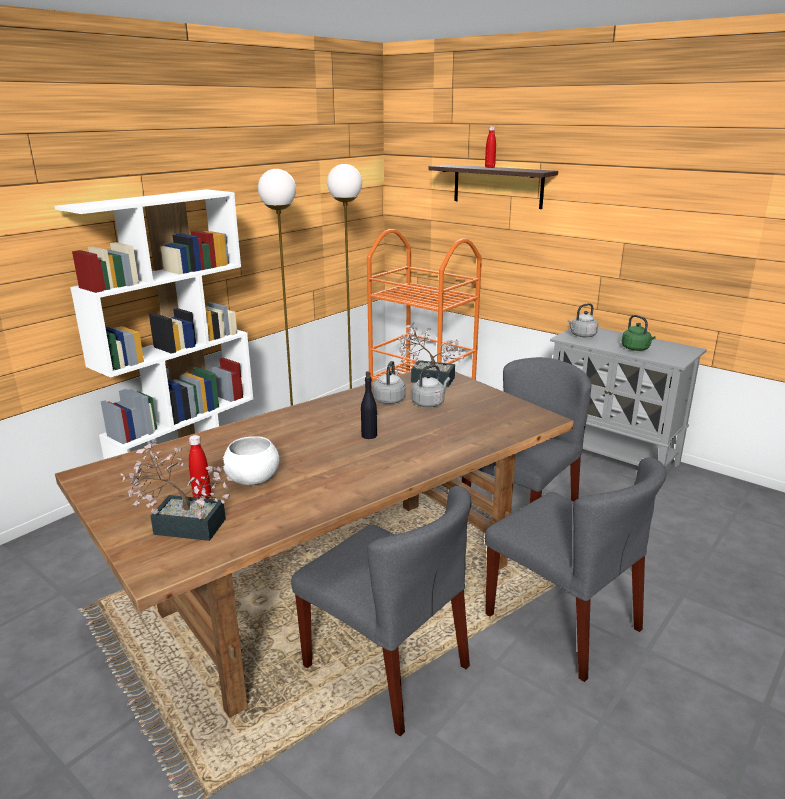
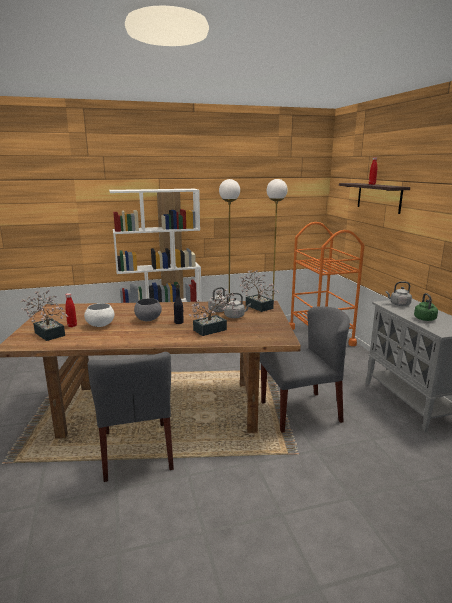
camera: 35 degrees right, 5 degrees down
(314, 445) = (148, 319): none -> grey bowl
(436, 431) = (213, 329): none -> potted plant
(563, 622) = (250, 475): grey chair -> none

